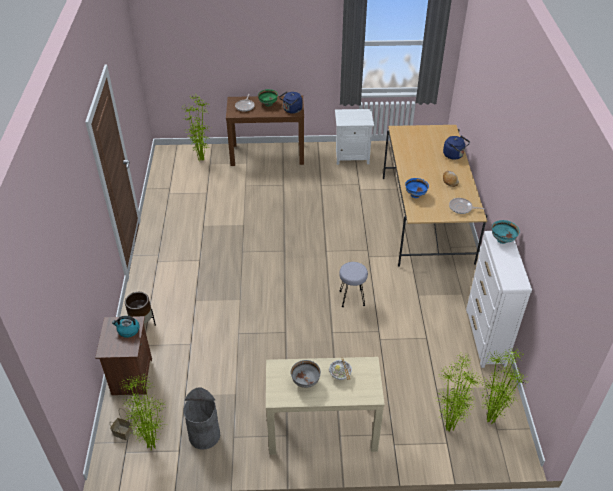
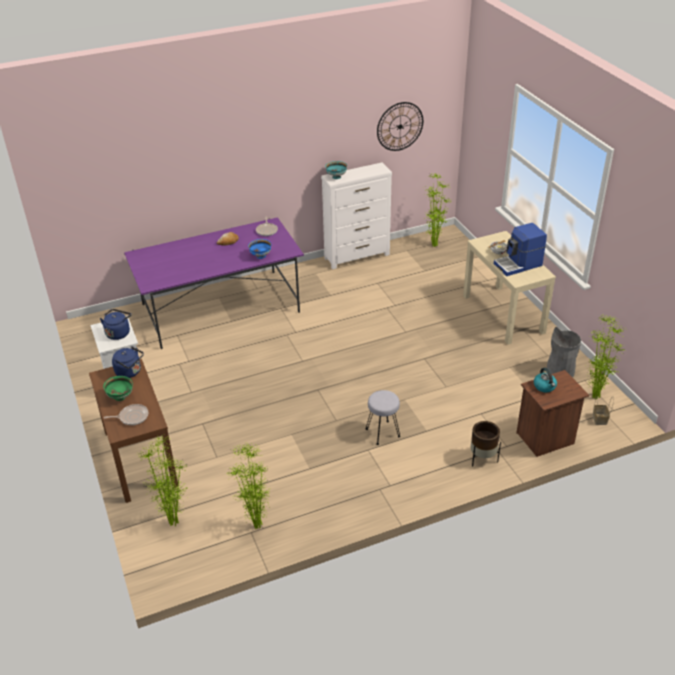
camera: 110 degrees left, 5 degrees down
(305, 382) = (518, 265): grey bowl -> coffee machine
(352, 298) = (358, 330): grey stool -> grey stool (383, 432)
(426, 218) = (220, 308): beige dining table -> purple dining table
(448, 427) = (454, 260): potted plant -> potted plant (256, 527)
(454, 155) = (183, 245): blue kettle -> blue kettle (118, 333)
(555, 279) = (400, 126): none -> wall clock

